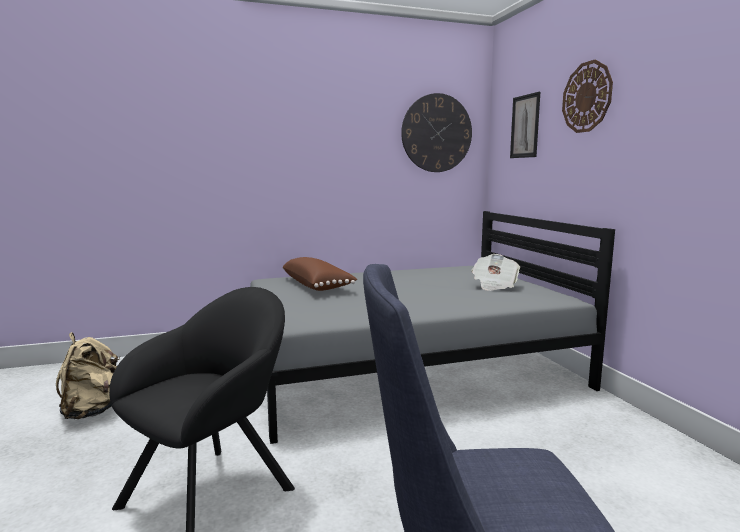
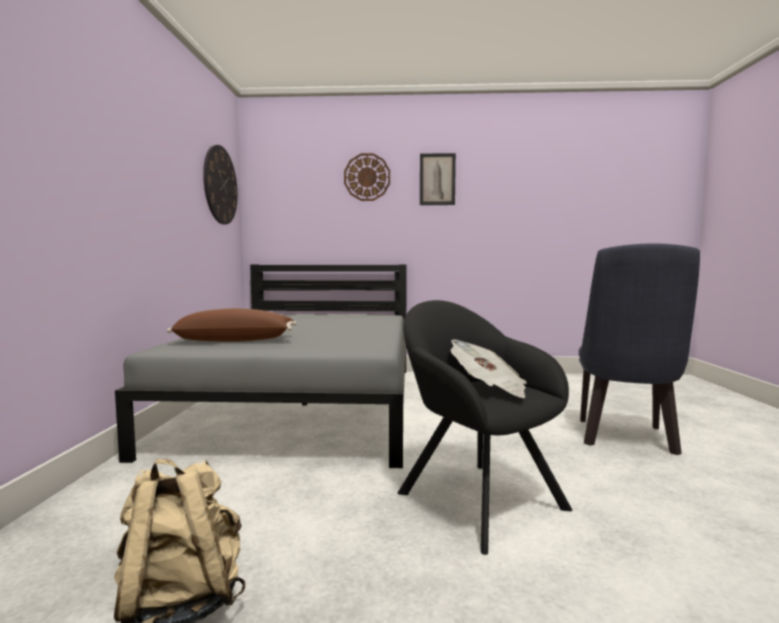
camera: 70 degrees left, 5 degrees down
(494, 285) = (338, 316): newspaper -> newspaper (489, 389)
(525, 126) = (298, 191): picture -> picture (437, 179)

